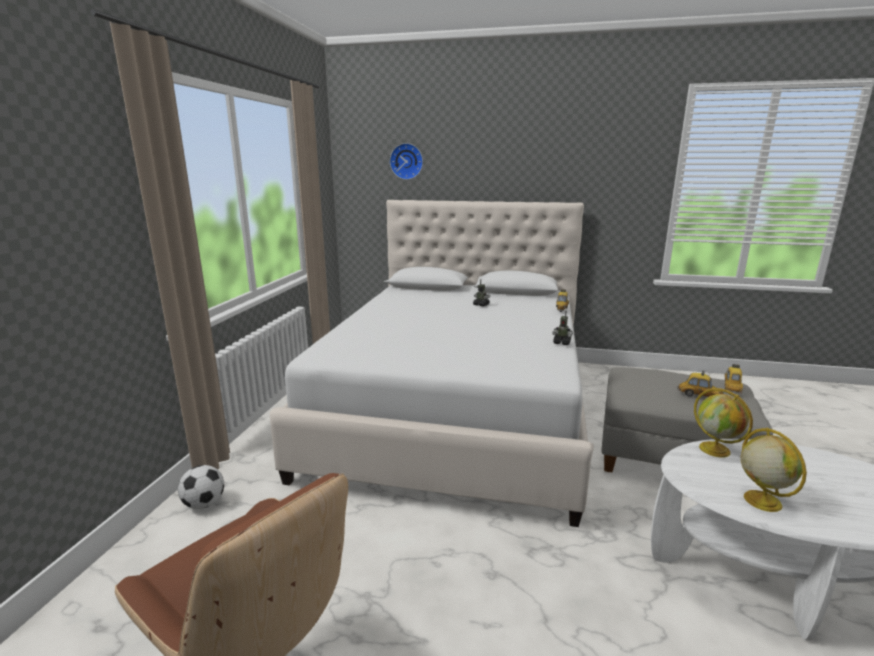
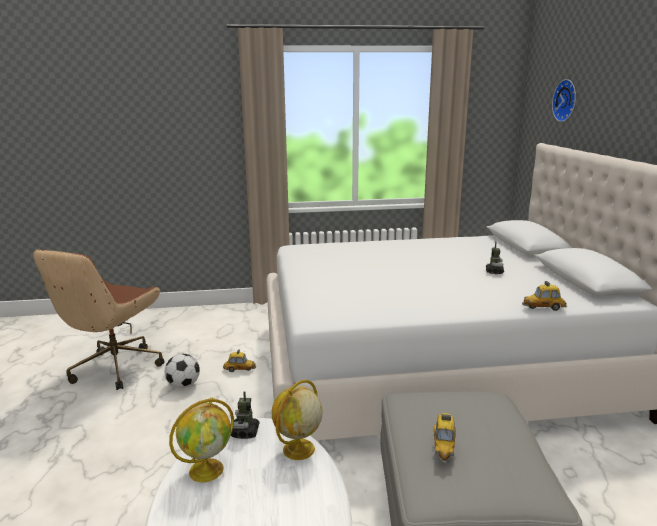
camera: 70 degrees right, 0 degrees up
(204, 504) = (243, 313): football -> football (184, 385)
(562, 343) = (411, 315): toy robot -> toy robot (245, 432)
(731, 388) = (501, 481): toy car -> toy car (239, 370)

